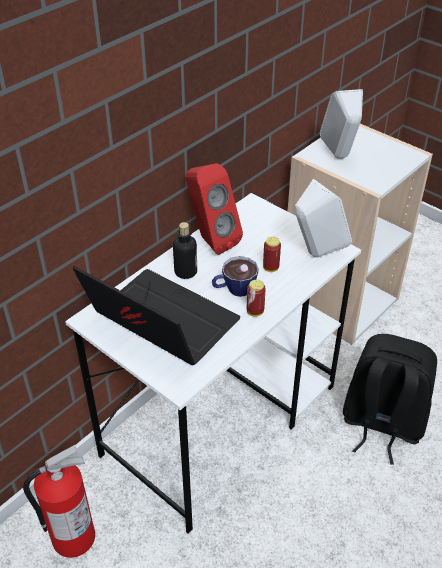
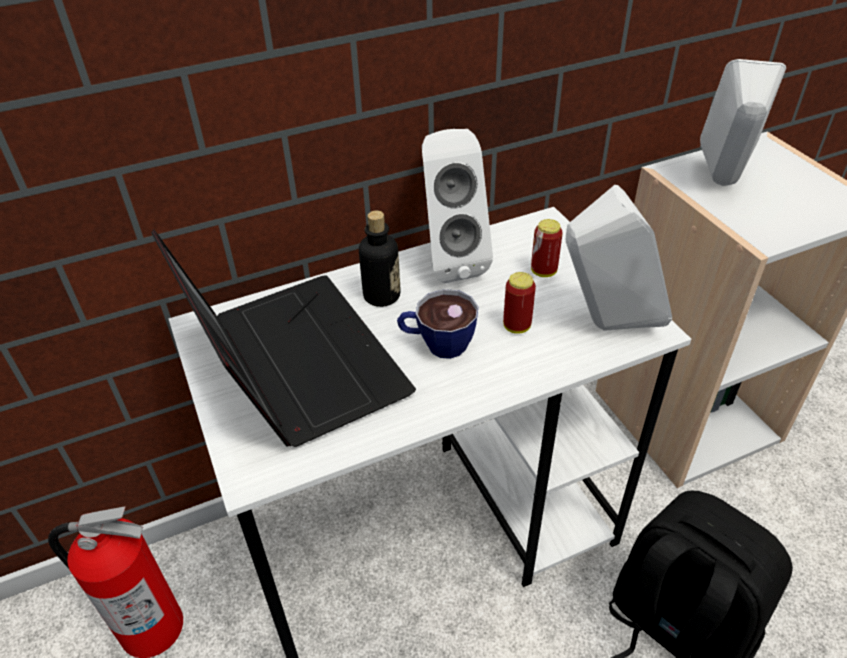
camera: 25 degrees right, 0 degrees up
(211, 241) = (448, 260): red speaker -> white speaker
(255, 312) = (448, 390): can -> can (543, 271)

